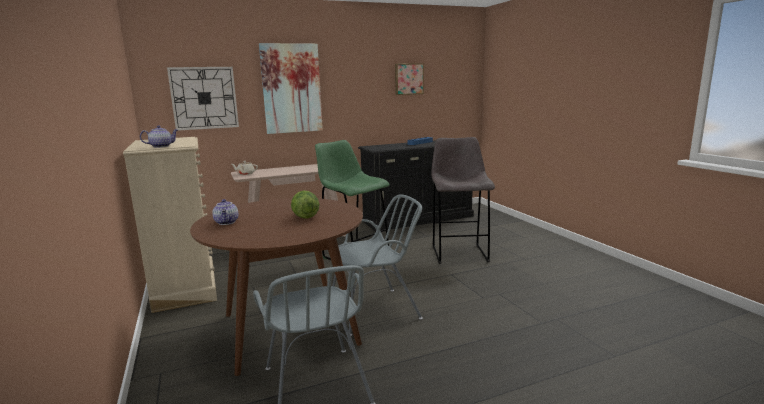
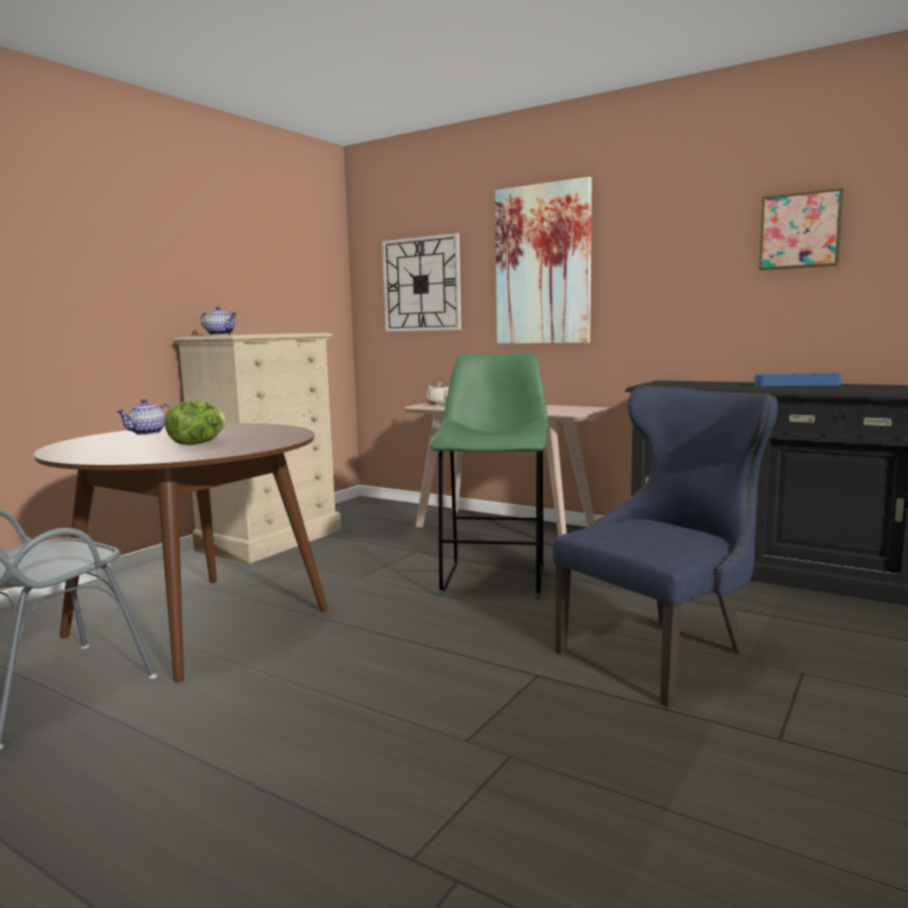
camera: 55 degrees right, 5 degrees down
(377, 310) = (308, 658): grey chair -> none
(459, 253) = (661, 653): grey stool -> blue chair

